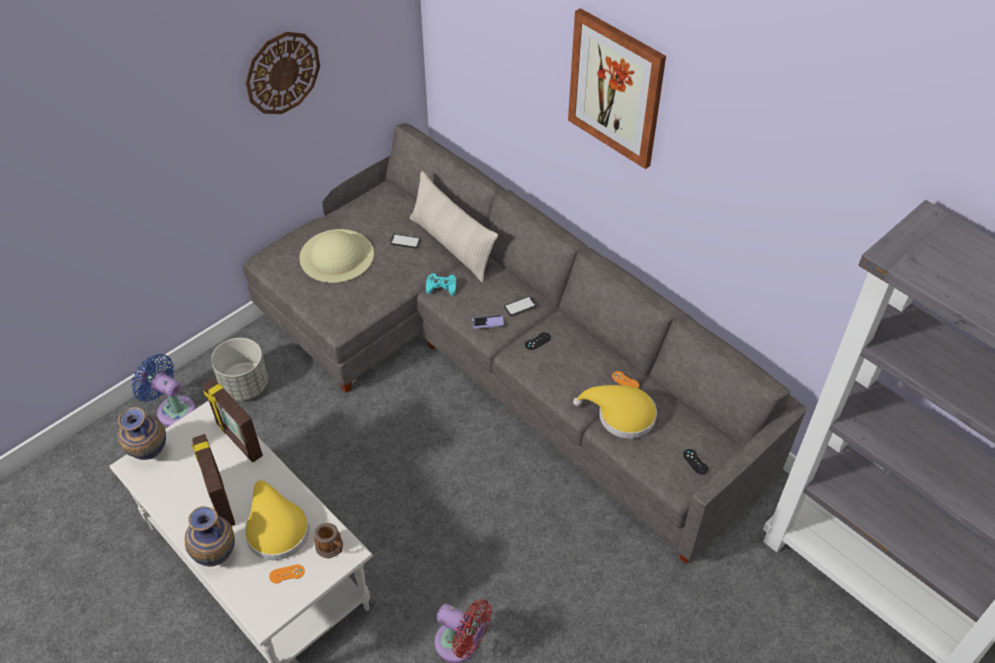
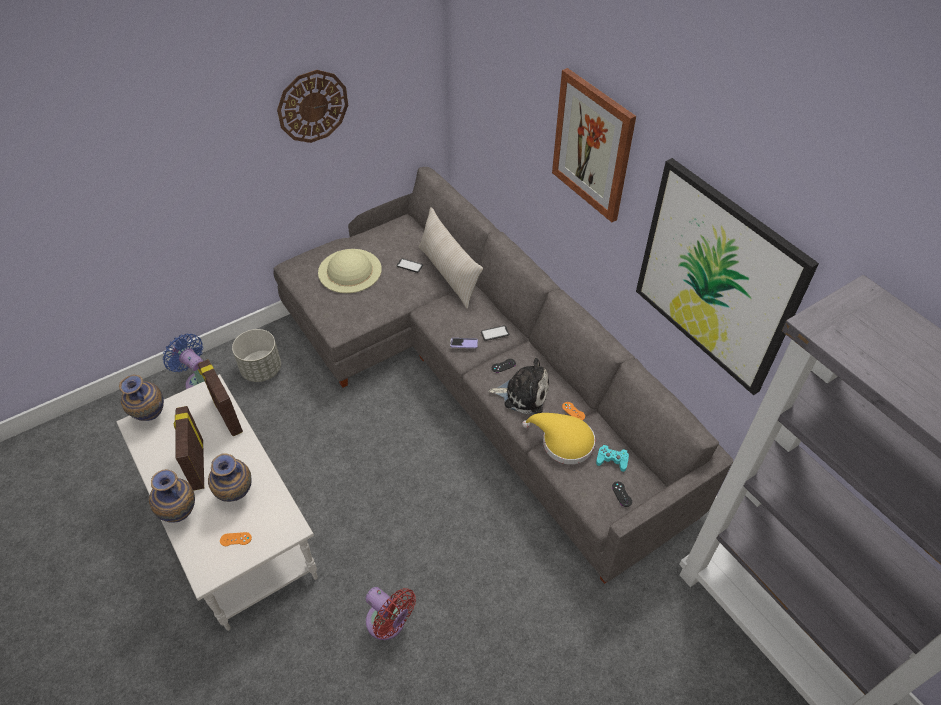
camera: 10 degrees right, 0 degrees up
(275, 528) = (237, 497): yellow hat -> vase
(331, 548) = (279, 522): mug -> none
(441, 287) = (431, 308): turquoise game controller -> turquoise game controller (612, 460)
(566, 369) = (523, 394): none -> plush toy
(770, 216) = (717, 277): none -> picture

